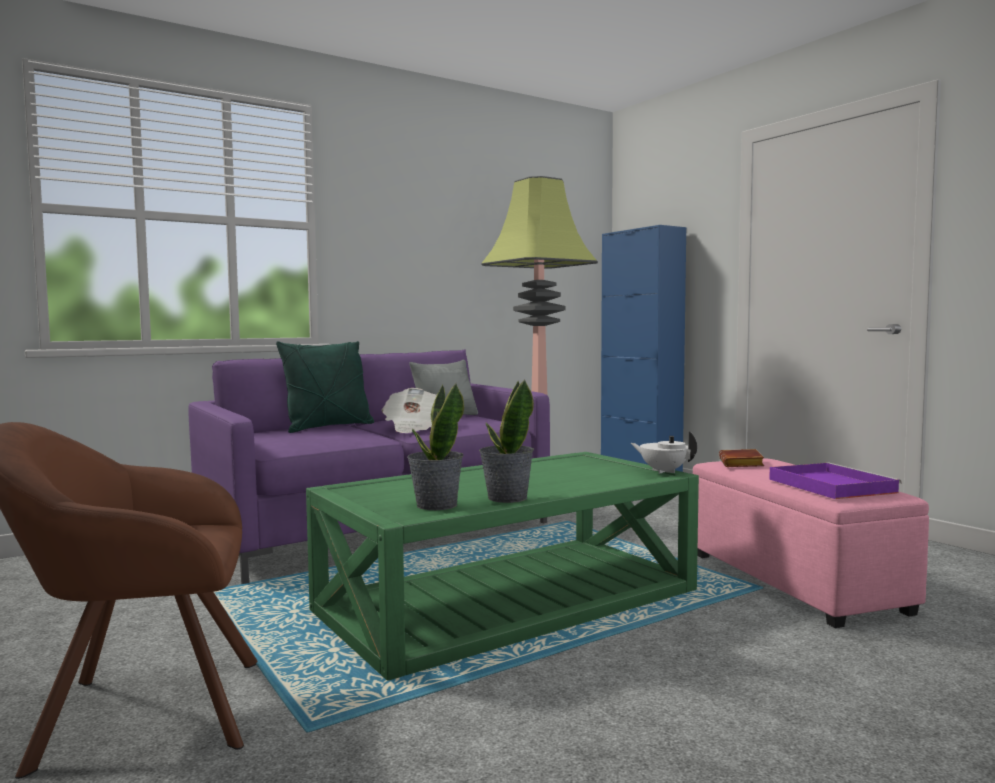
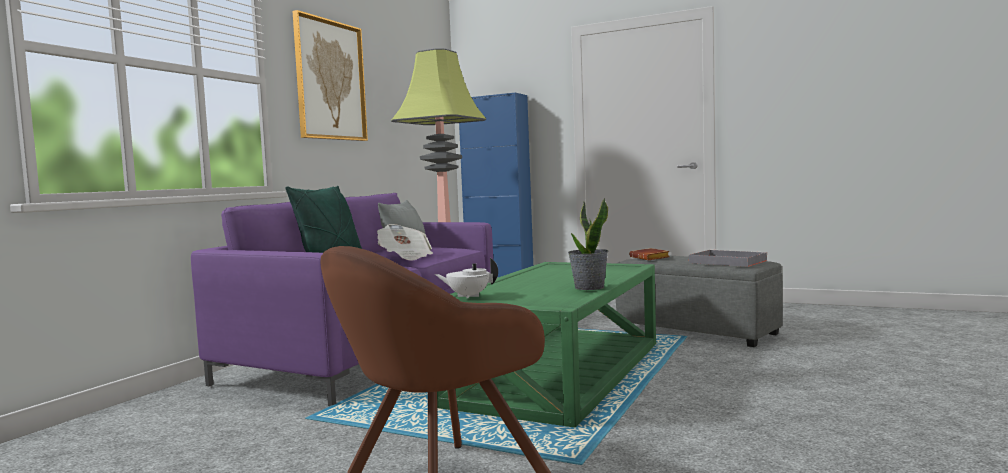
camera: 30 degrees left, 0 degrees up
(408, 221) = (330, 80): none -> picture
(436, 505) = (555, 297): potted plant -> none
(663, 471) = (630, 264): white teapot -> white teapot (468, 296)
(795, 582) = (697, 331): pink ottoman -> grey ottoman
(829, 485) = (726, 261): purple tray -> grey tray

